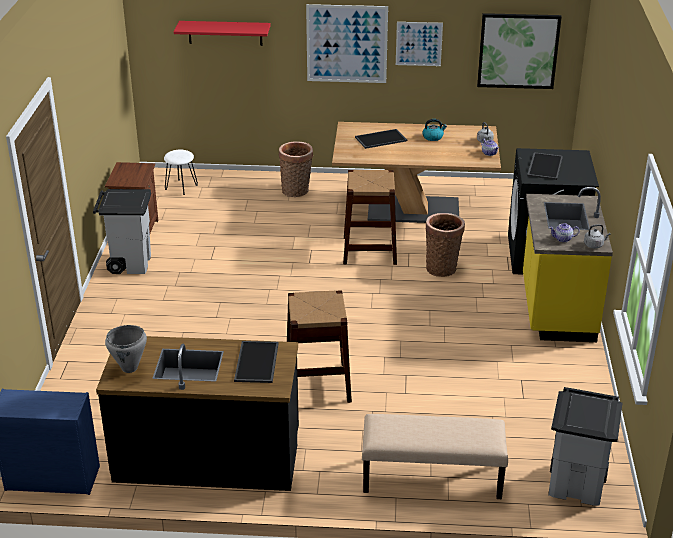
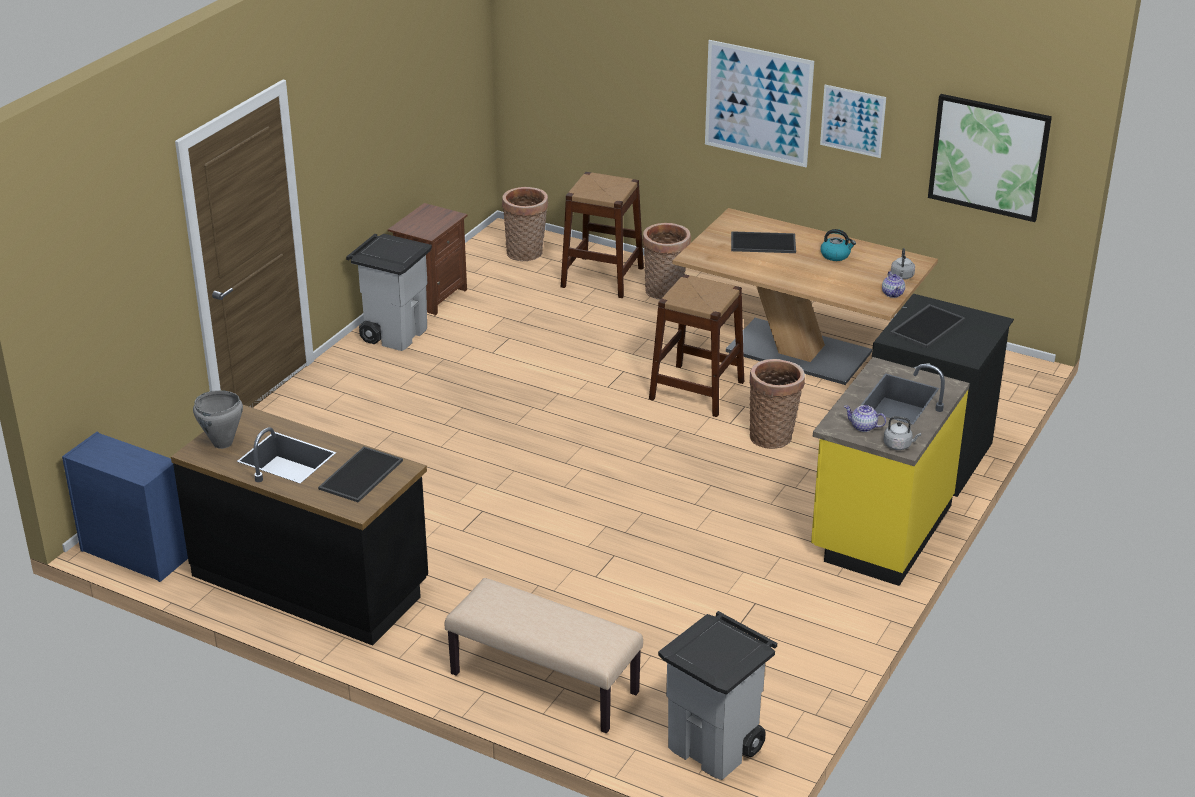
camera: 25 degrees right, 0 degrees up
(181, 187) = (526, 254): white stool -> basket
(225, 33) = (607, 60): red shelf -> none
(318, 384) = (500, 535): brown stool -> brown stool (602, 277)

